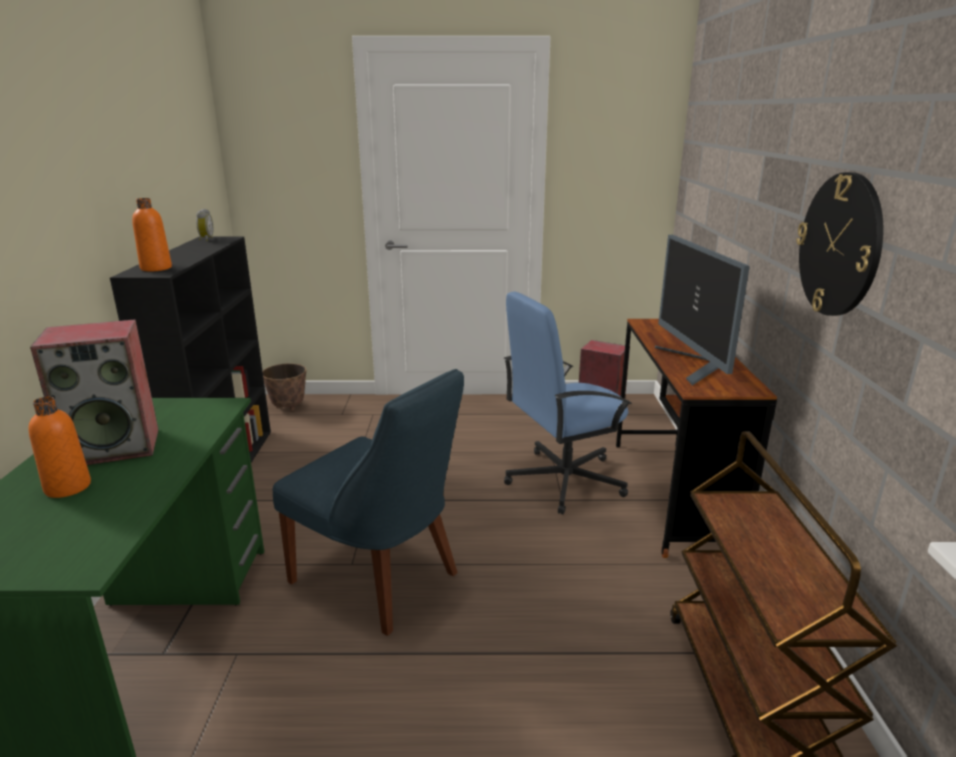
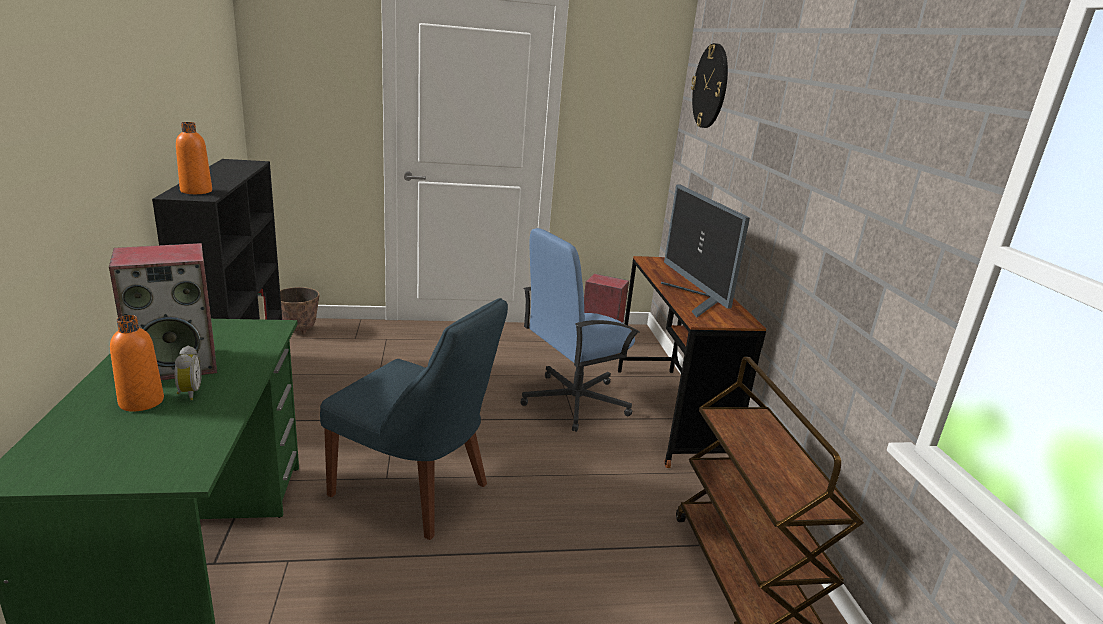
camera: 10 degrees left, 0 degrees up
(205, 239) = (231, 162): alarm clock -> alarm clock (188, 393)
(840, 245) = (822, 205): wall clock -> wall clock (710, 86)

